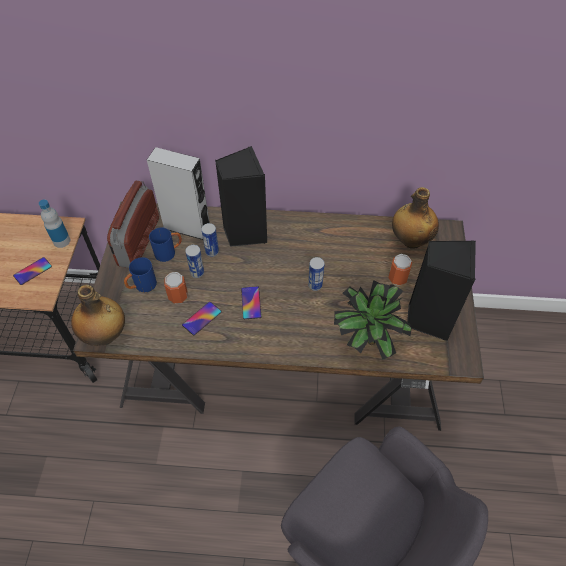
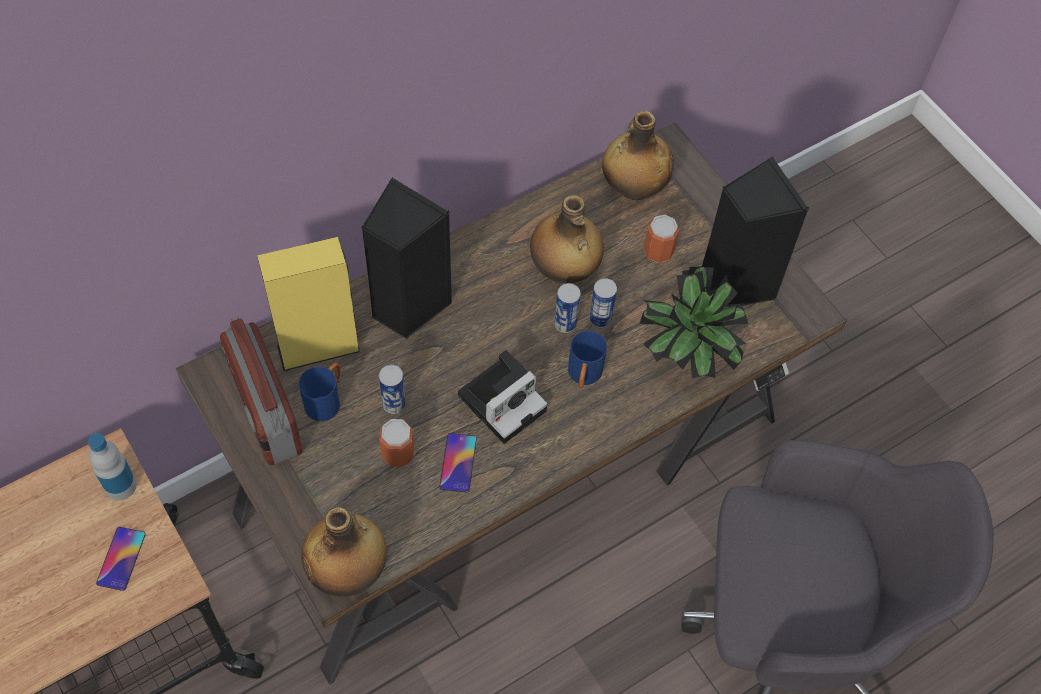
camera: 40 degrees left, 5 degrees up
(142, 286) = (334, 472): blue mug -> blue mug (583, 377)
(187, 228) = (318, 348): grey speaker -> yellow speaker
(212, 251) = (386, 361): can -> can (600, 319)
(251, 303) = (503, 400): phone -> camera
(337, 259) = (563, 271): none -> bottle

